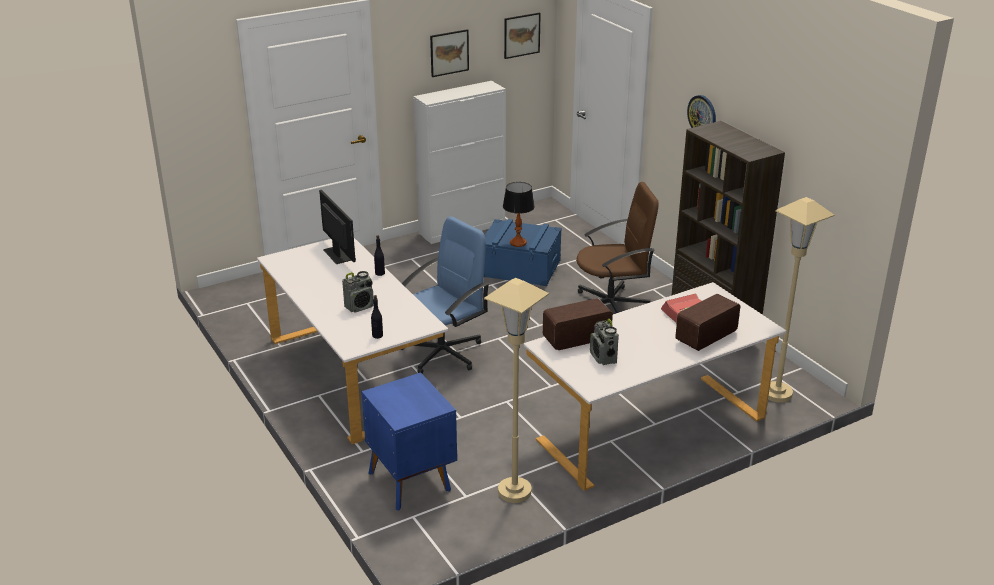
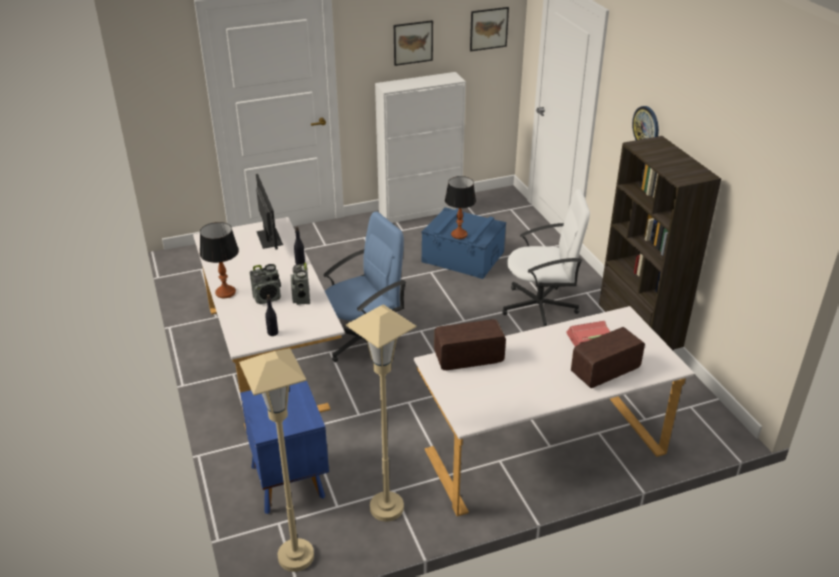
camera: 10 degrees right, 5 degrees up
(314, 305) = (225, 292): none -> table lamp
(603, 358) = (489, 385): radio -> radio (301, 298)
(611, 306) = (540, 307): brown office chair -> white office chair
(777, 393) = (685, 426): beige floor lamp -> beige floor lamp (295, 556)

